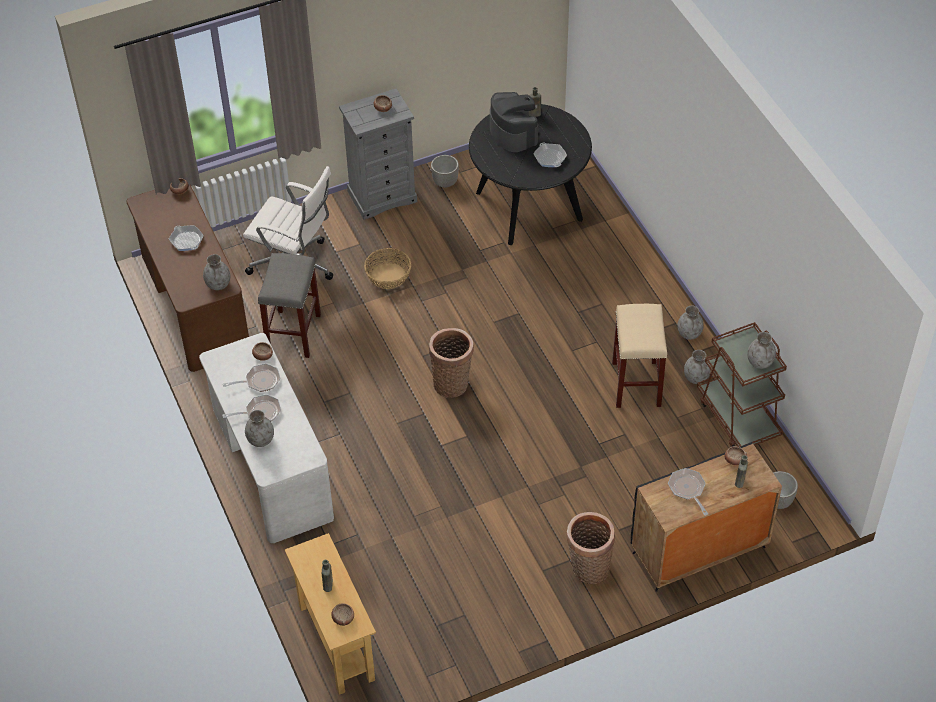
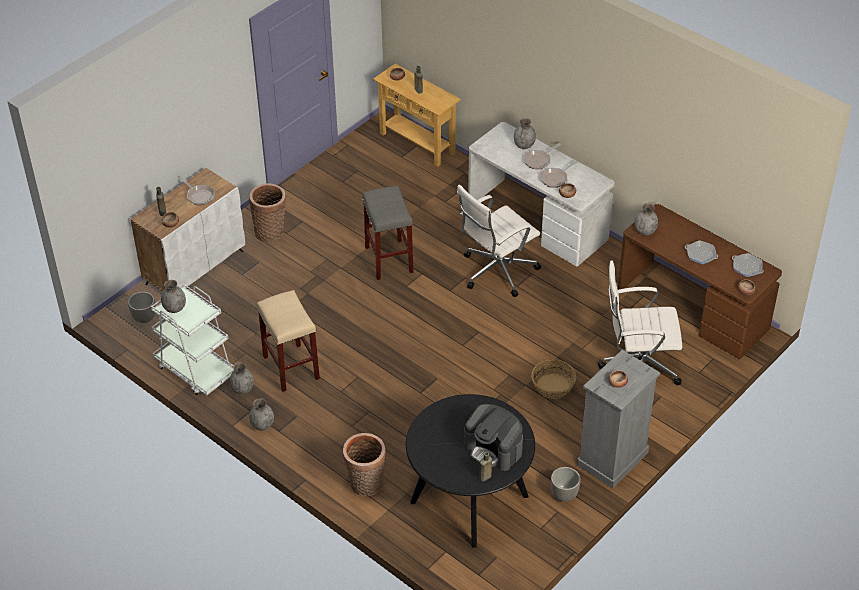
camera: 155 degrees right, 5 degrees down
(293, 333) = (595, 314): grey stool -> grey stool (389, 260)
(359, 418) = (496, 271): none -> white office chair
(452, 382) = (442, 319): basket -> basket (366, 485)
(550, 158) = (443, 434): frying pan -> frying pan (747, 267)
(698, 550) = (195, 267): black cabinet -> white cabinet
(738, 417) = (195, 370): brown cart -> white cart

